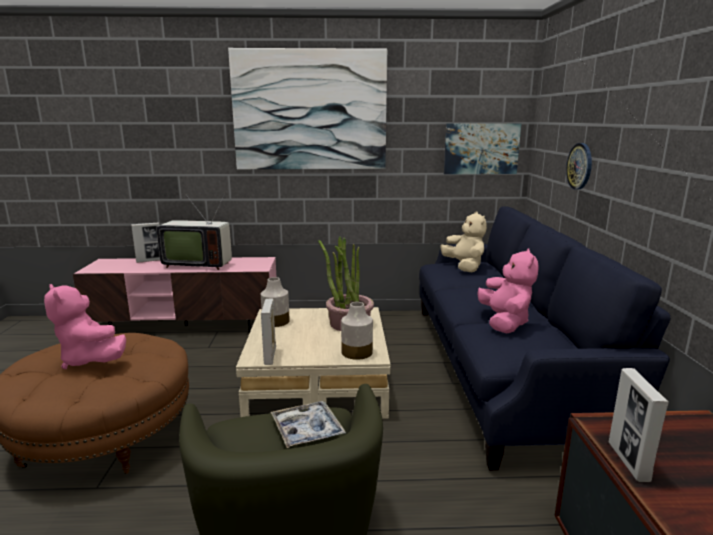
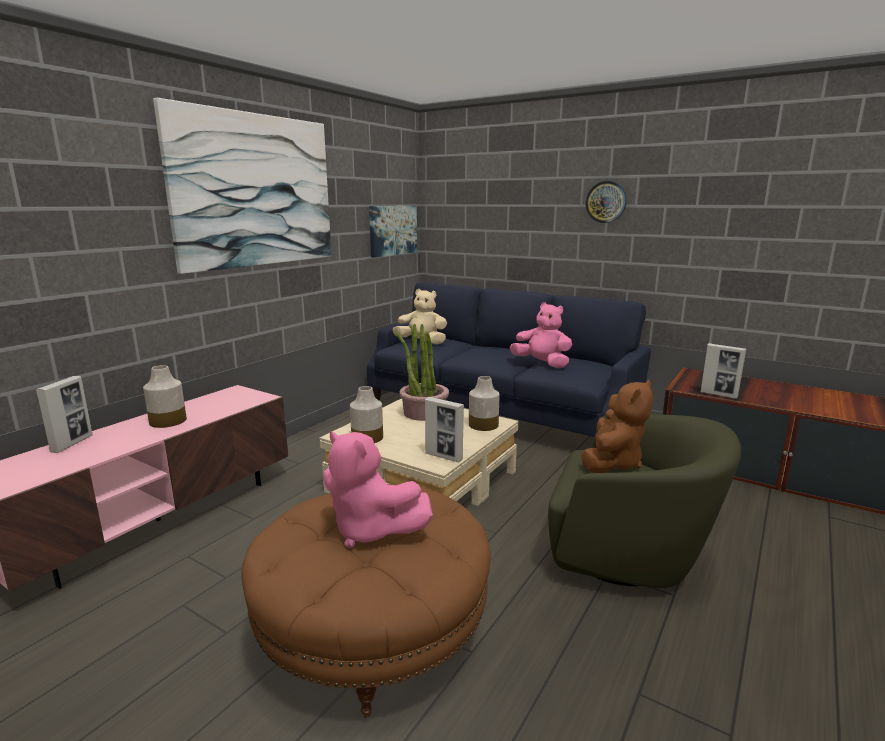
camera: 55 degrees left, 0 degrees up
(90, 360) = (370, 530): pink plush toy -> pink plush toy turned 45 degrees clockwise
(198, 264) = (168, 420): television -> beige vase
(307, 430) = (612, 462): tray -> brown plush toy
(580, 166) = (508, 238): wall clock -> wall clock (606, 202)

